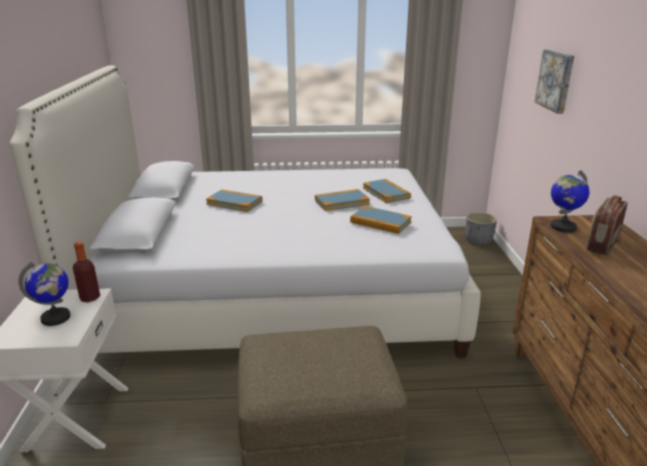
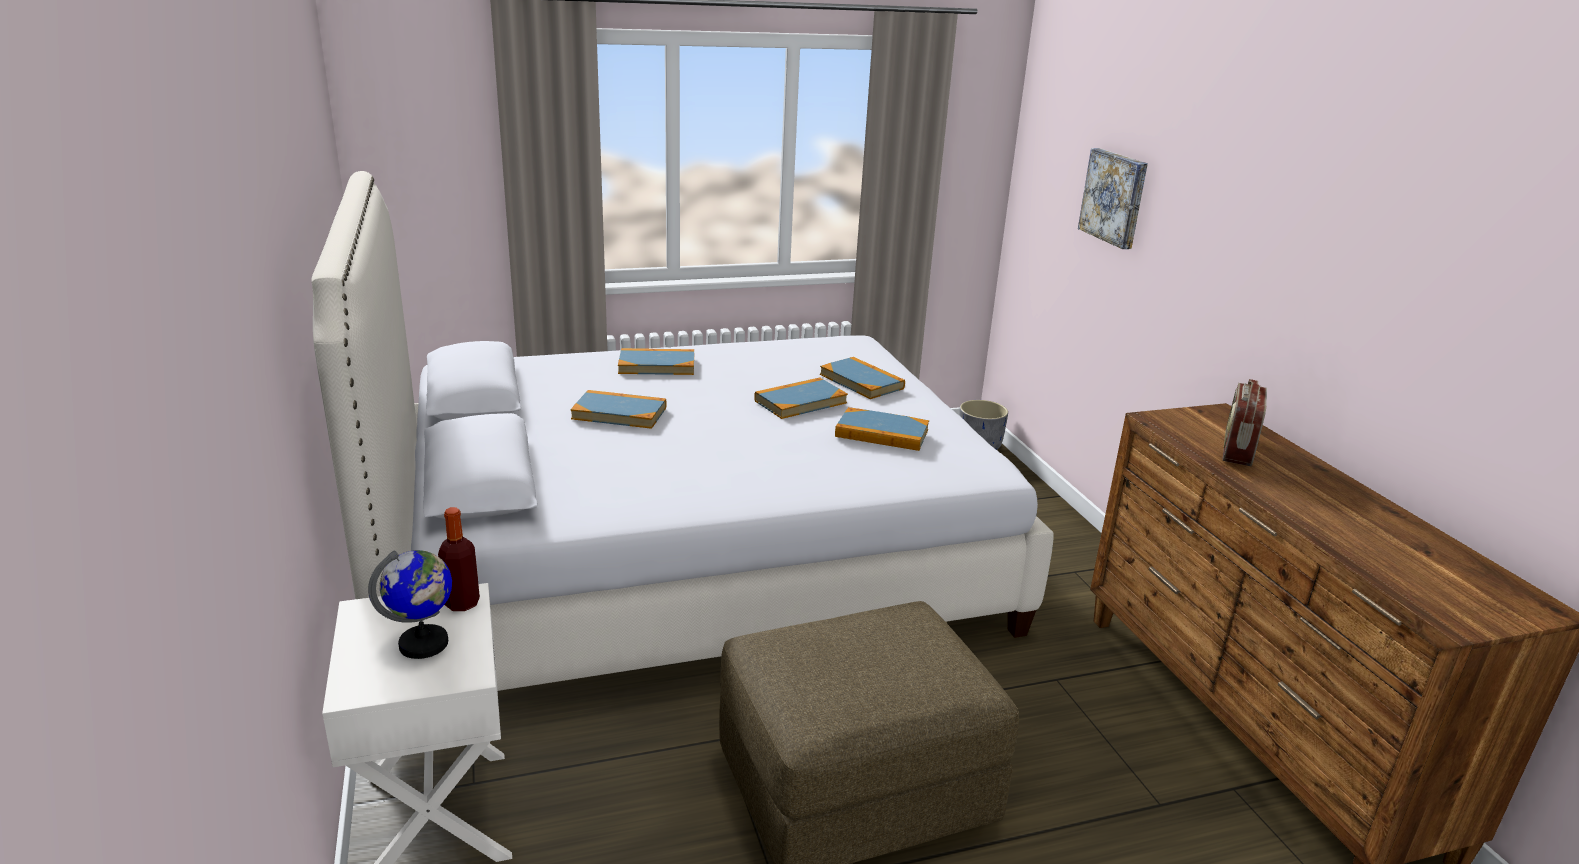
camera: 15 degrees left, 0 degrees up
(271, 179) = (657, 365): none -> book
(562, 227) = (1173, 427): globe -> none

